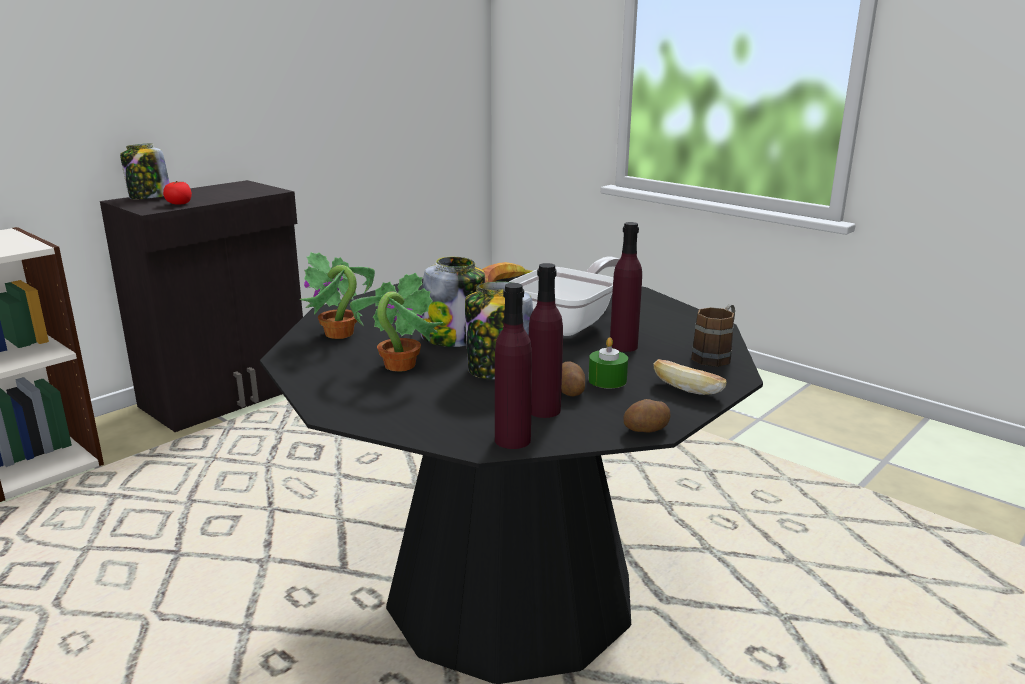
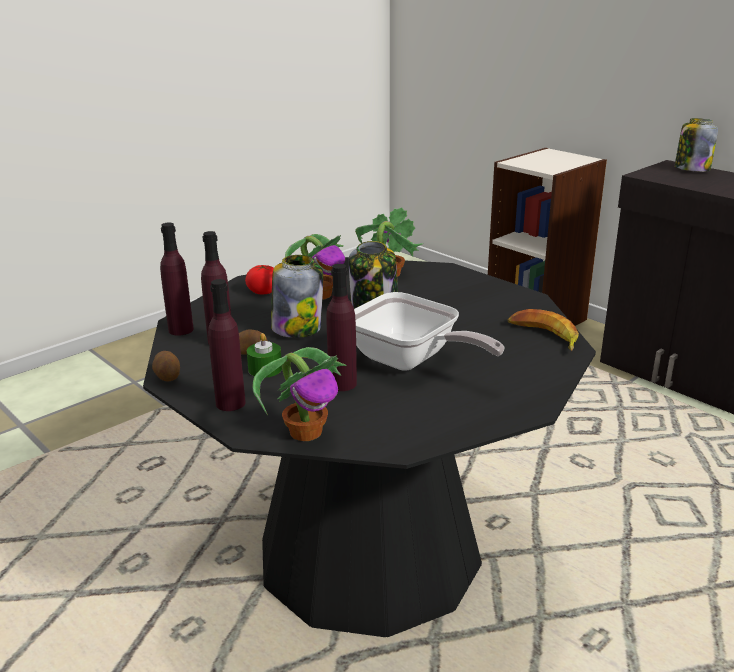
camera: 95 degrees right, 5 degrees up
(179, 204) = (673, 179): tomato -> tomato (263, 292)
(687, 390) = (230, 403): bread -> purple bottle
(715, 355) = (306, 431): brown mug -> potted plant

